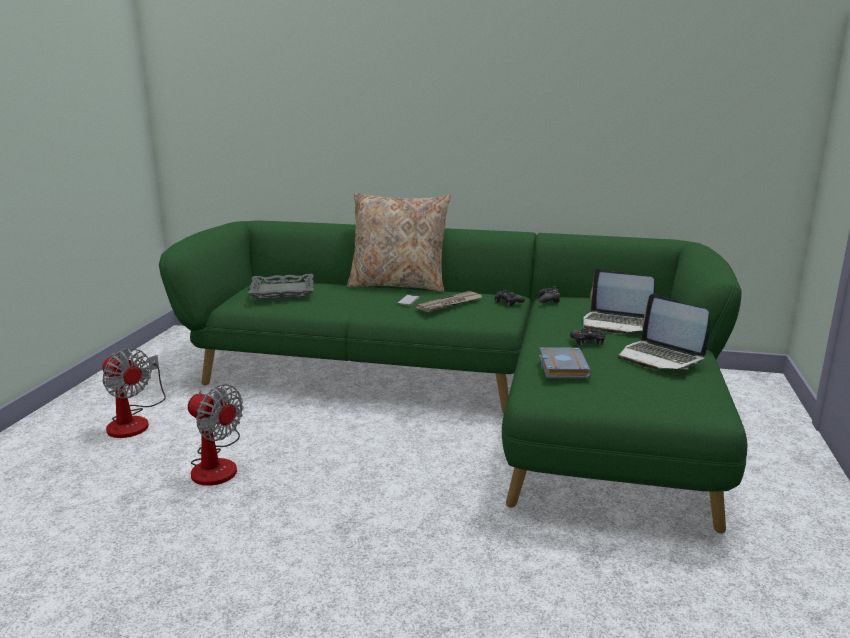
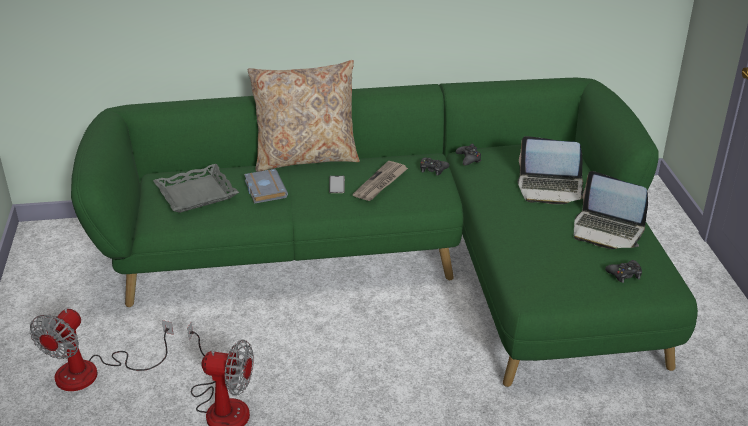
camera: 20 degrees left, 15 degrees up
(134, 421) = (93, 372): fan -> fan turned 90 degrees clockwise
(561, 367) = (535, 261): grey book -> grey book (264, 189)
(588, 342) = (540, 221): black game controller -> black game controller (624, 274)

